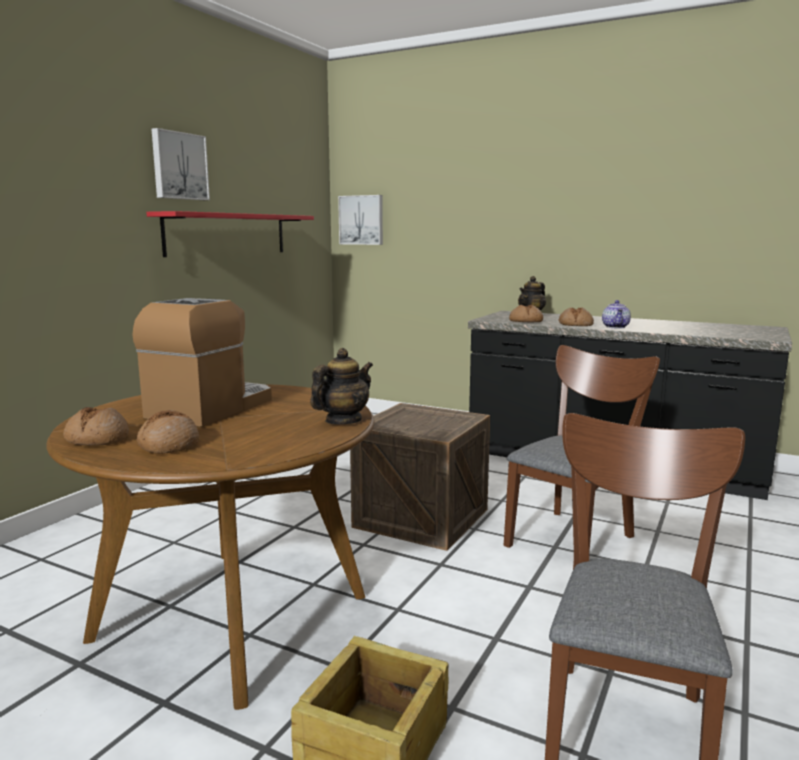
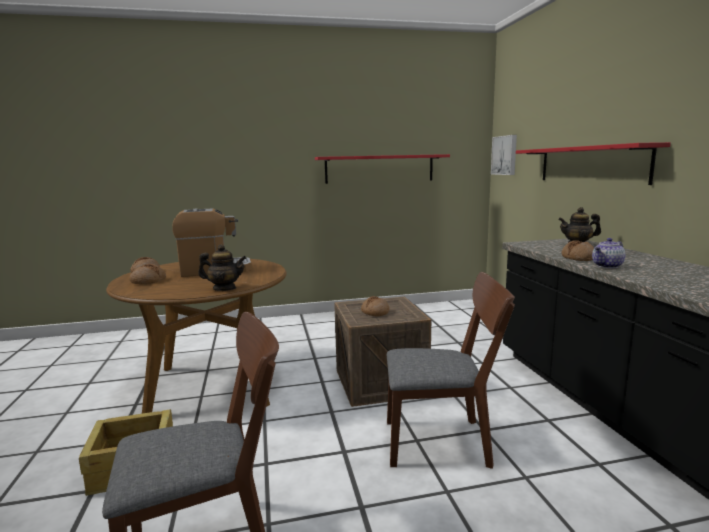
camera: 50 degrees right, 0 degrees up
(179, 166) = (341, 128): picture -> none
(507, 232) = (590, 164): none -> red shelf
(526, 321) = (546, 249): bread -> bread (375, 312)

